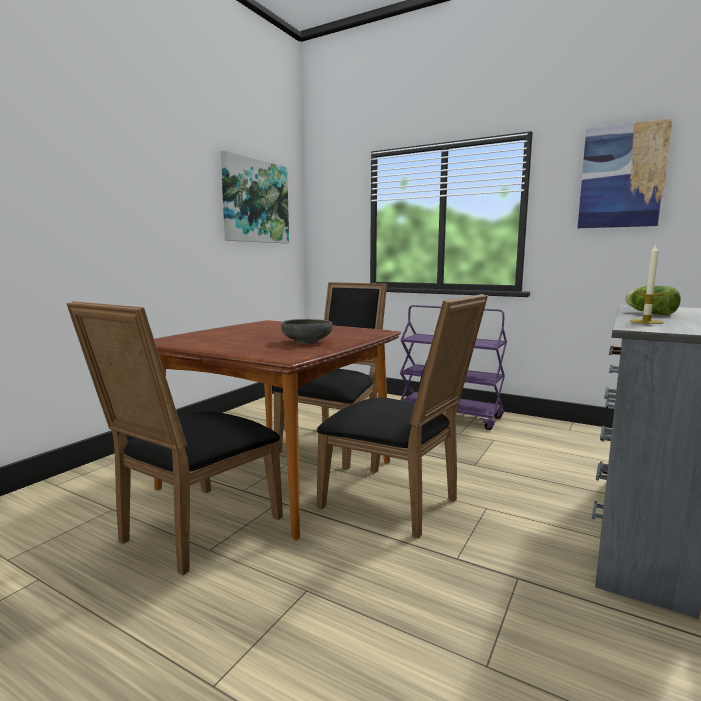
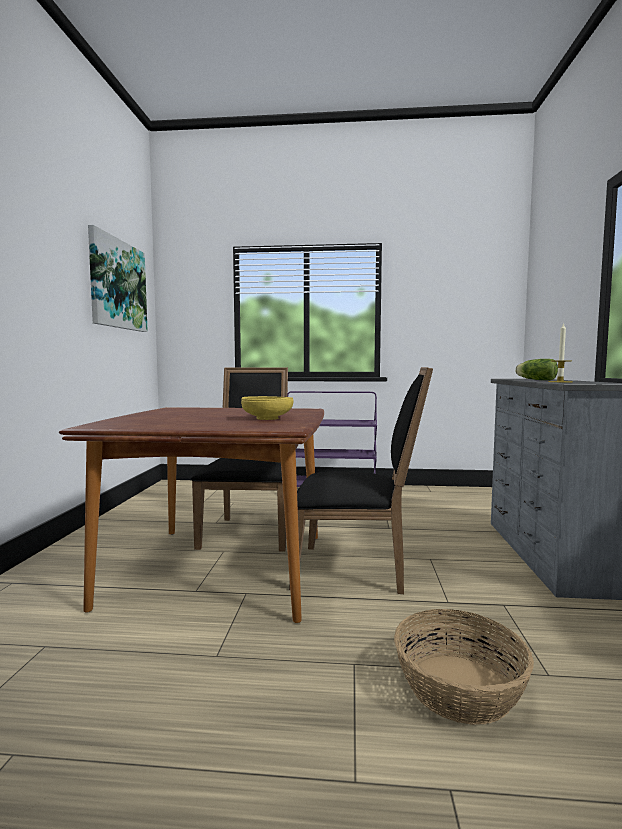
camera: 25 degrees left, 5 degrees down
(193, 531) = (178, 643): black chair -> none
(307, 342) = (267, 418): grey bowl -> yellow bowl
(378, 645) = (459, 688): none -> basket
(622, 176) = (451, 285): picture -> none

